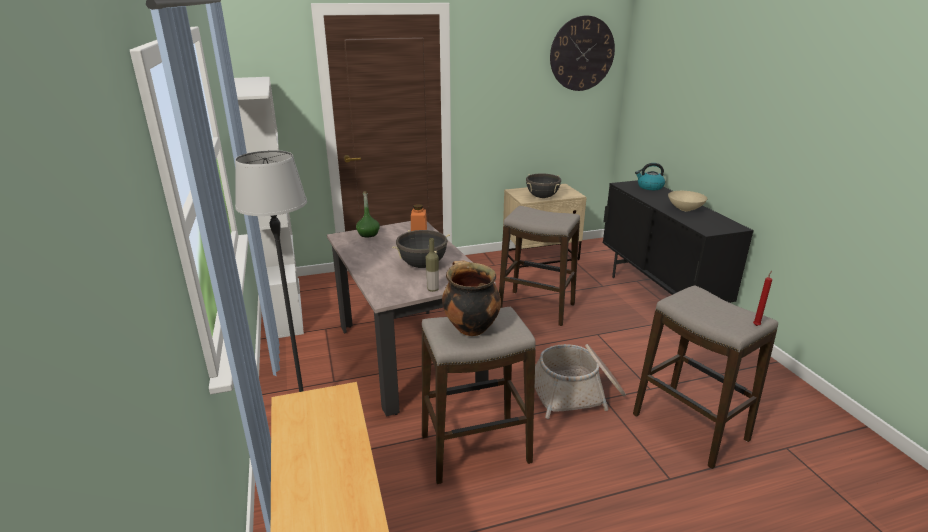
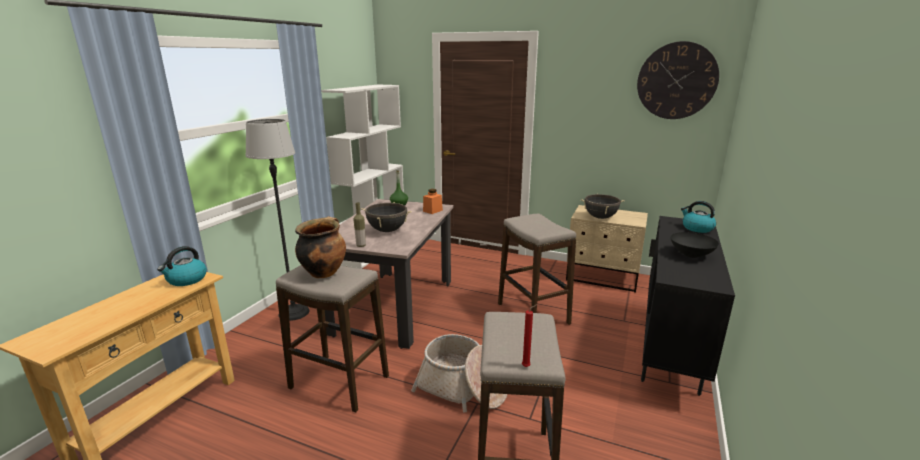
camera: 40 degrees right, 5 degrees down
(325, 406) = (186, 280): none -> kettle
(685, 209) = (691, 255): beige bowl -> black bowl

